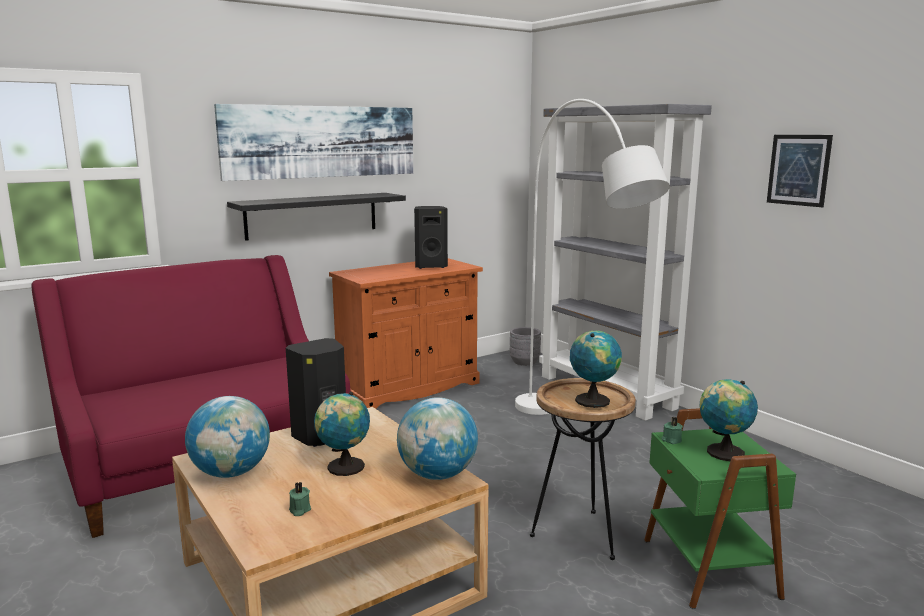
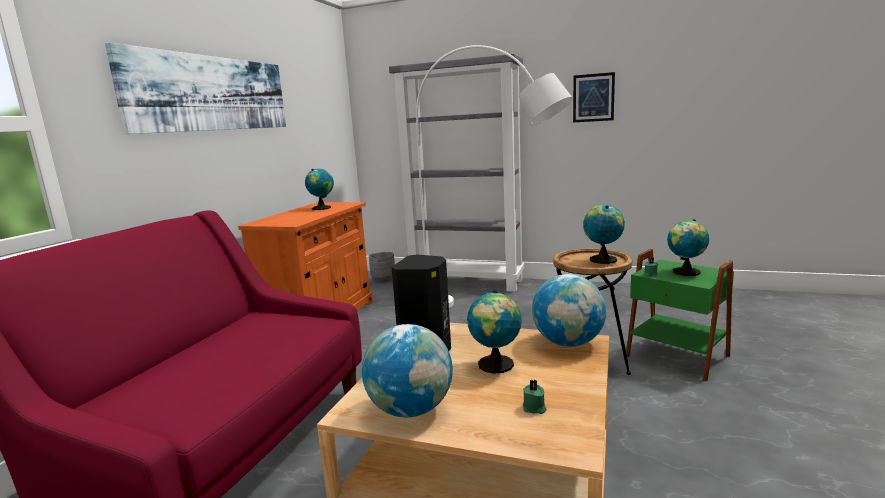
camera: 35 degrees left, 0 degrees up
(312, 215) = (214, 170): black shelf -> none
(430, 266) = (322, 208): black speaker -> globe

